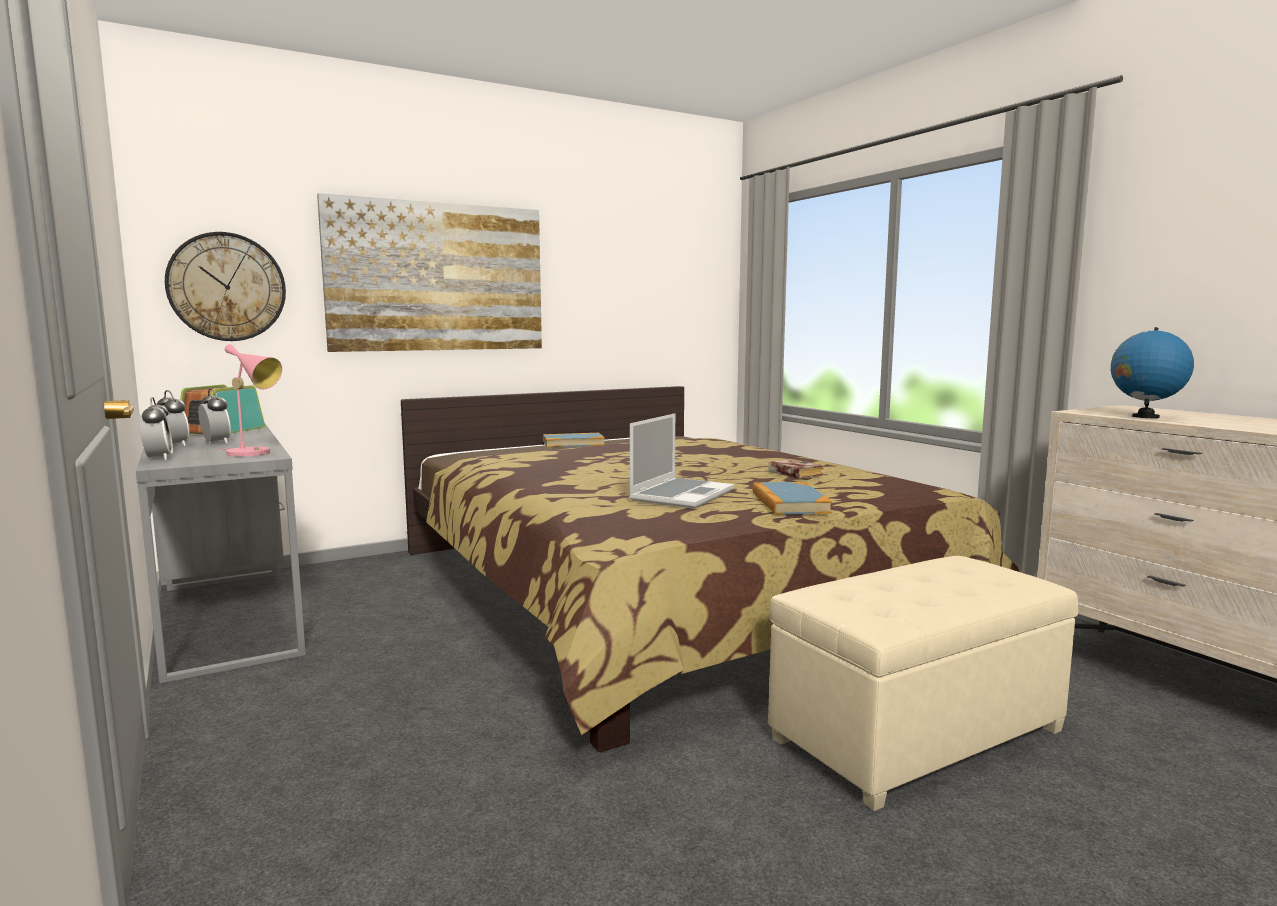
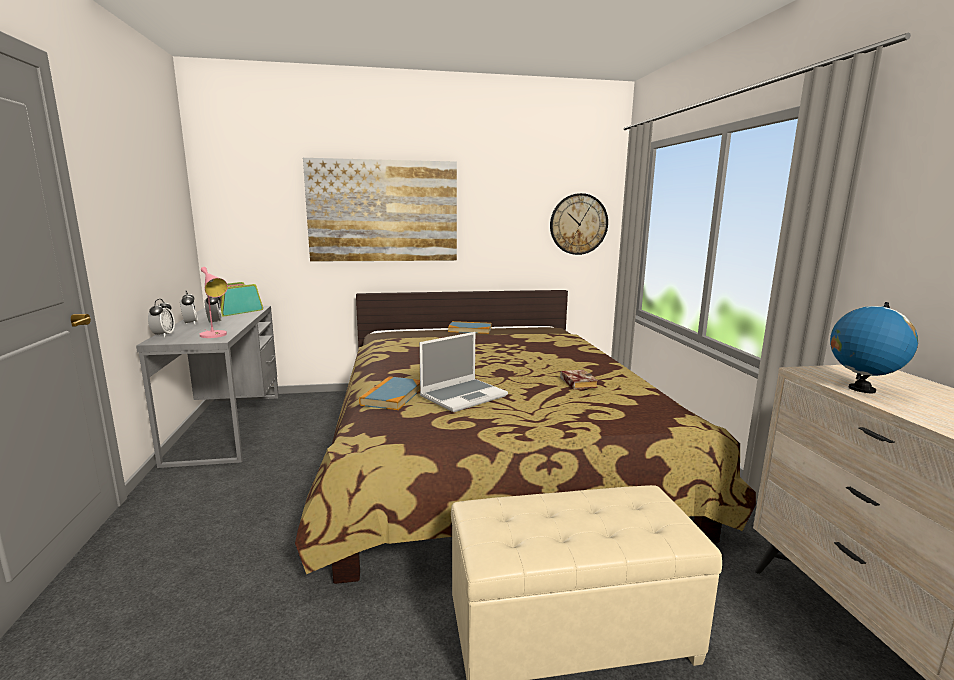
camera: 20 degrees right, 5 degrees up
(227, 287) = (249, 220): wall clock -> wall clock (578, 224)
(789, 503) = (531, 416): book -> book (392, 396)

